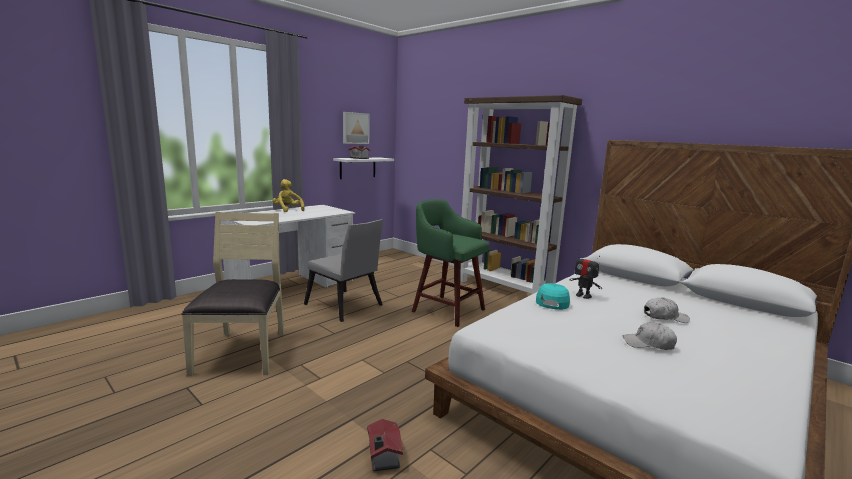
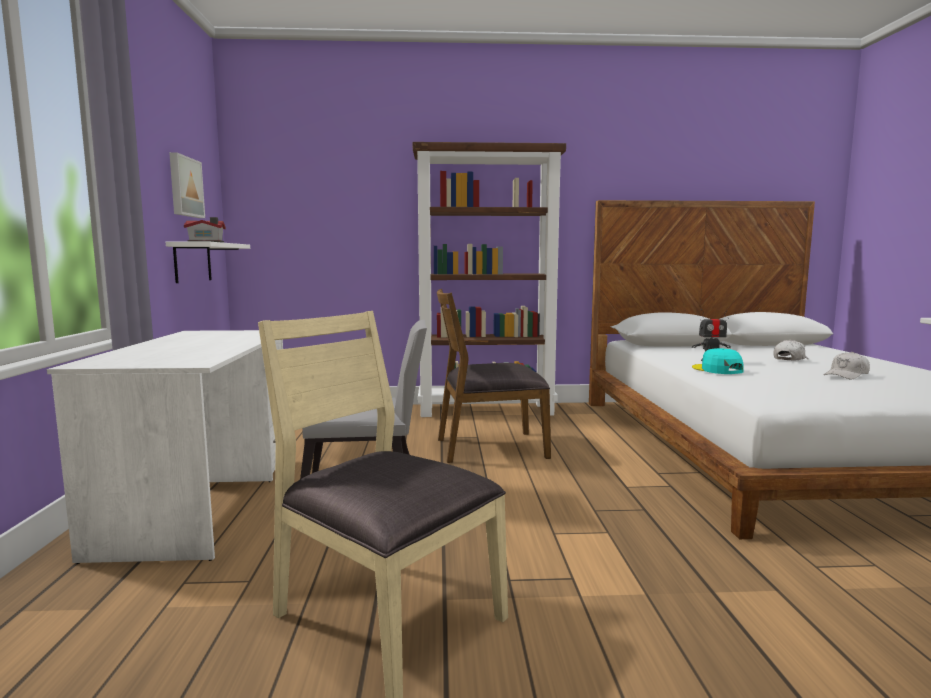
camera: 45 degrees left, 5 degrees down
(287, 210) = (161, 342): yellow plush toy -> none
(382, 457) = (819, 600): toy house -> none
(446, 309) = (490, 447): green stool -> brown chair

